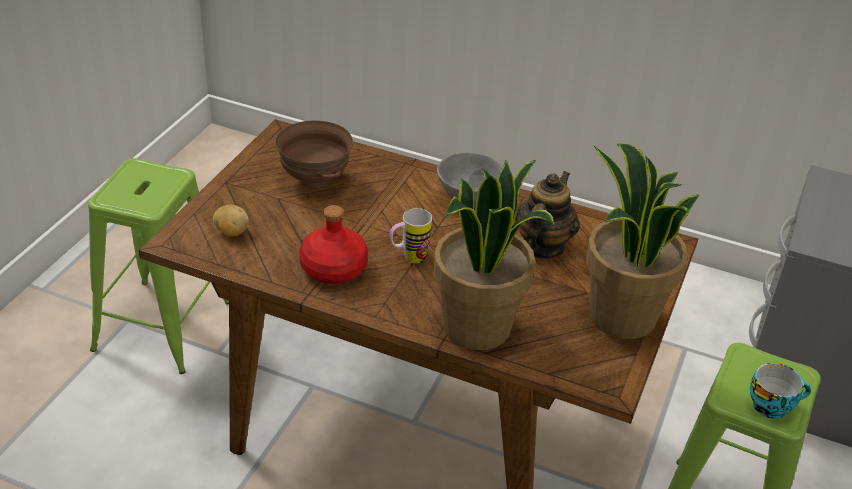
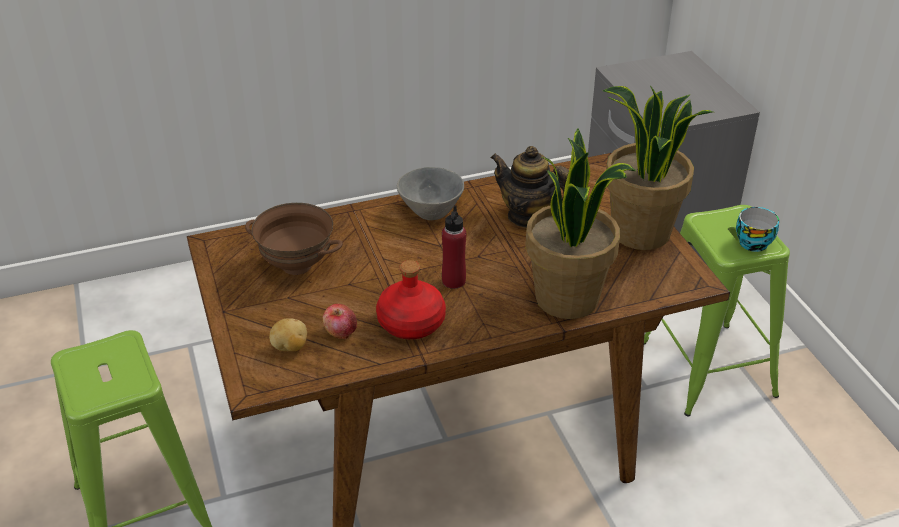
camera: 40 degrees left, 0 degrees up
(277, 243) = (340, 332): none -> apple
(408, 258) = (453, 281): mug -> red bottle
(541, 246) = (528, 216): teapot -> teapot turned 45 degrees counterclockwise

